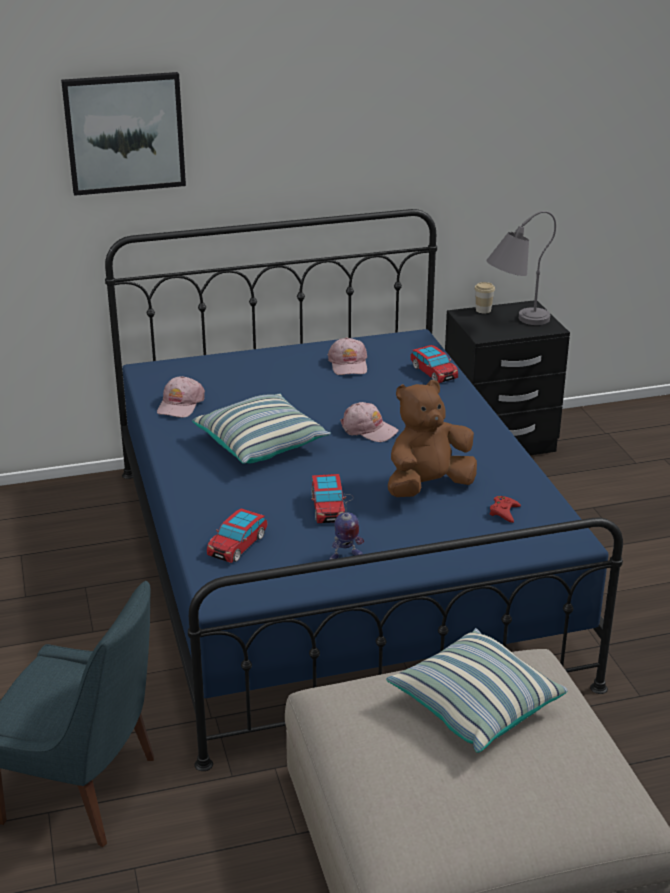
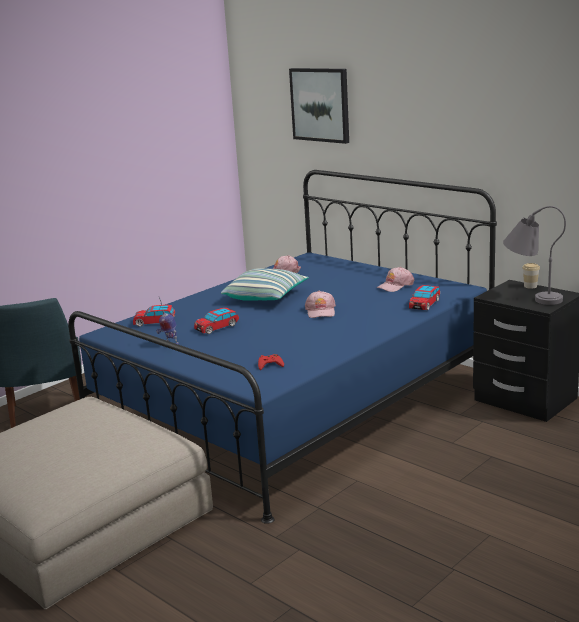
camera: 60 degrees right, 10 degrees down
(427, 486) = (273, 340): brown plush toy -> none
(474, 705) = (97, 431): pillow -> none

